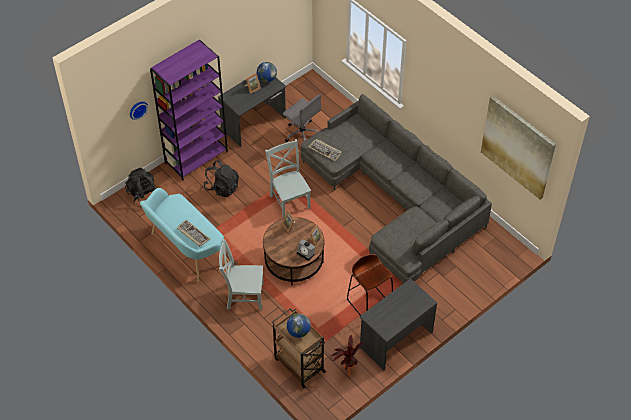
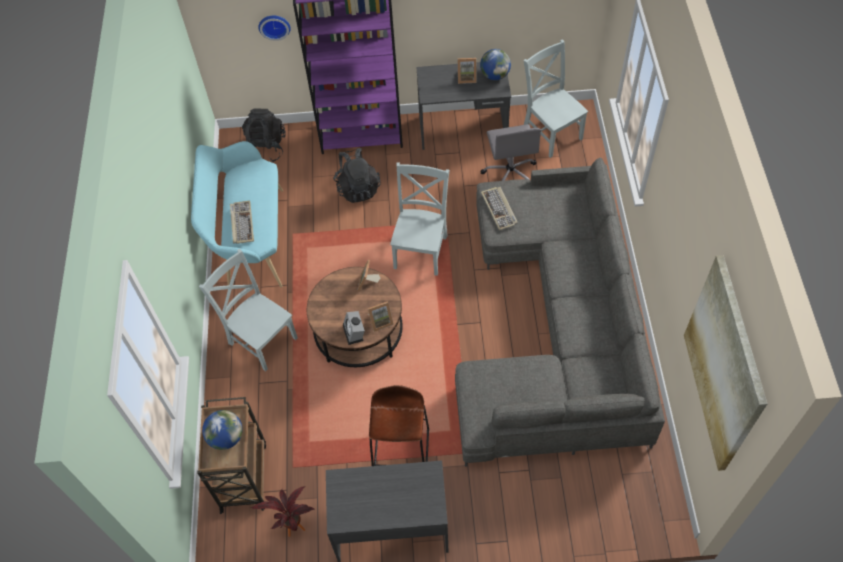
camera: 40 degrees right, 5 degrees up
(305, 99) = (551, 132): none -> grey chair

